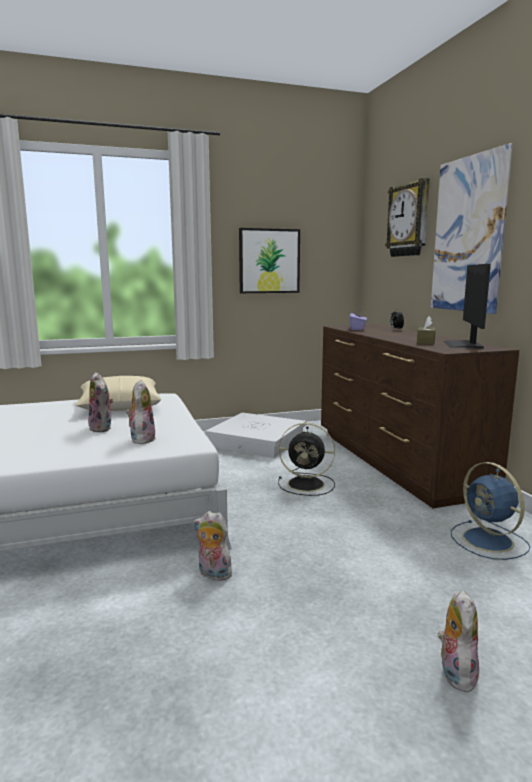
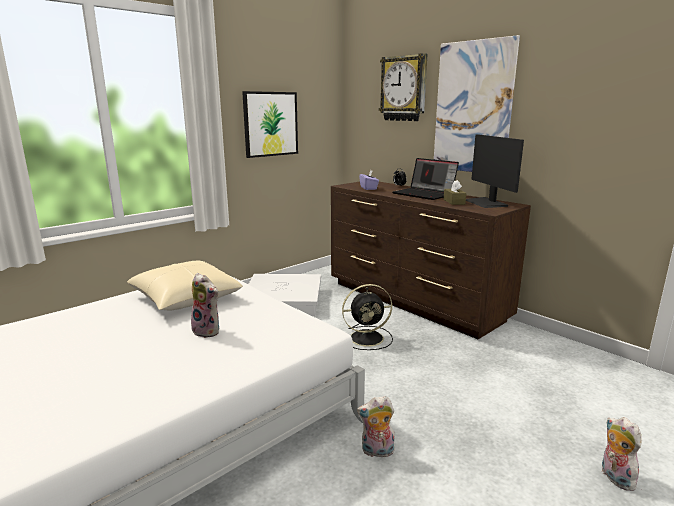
camera: 25 degrees left, 5 degrees up
(141, 439) = (267, 336): plush toy -> none
(408, 335) = (425, 194): none -> laptop
(489, 541) = (537, 359): blue fan -> none

